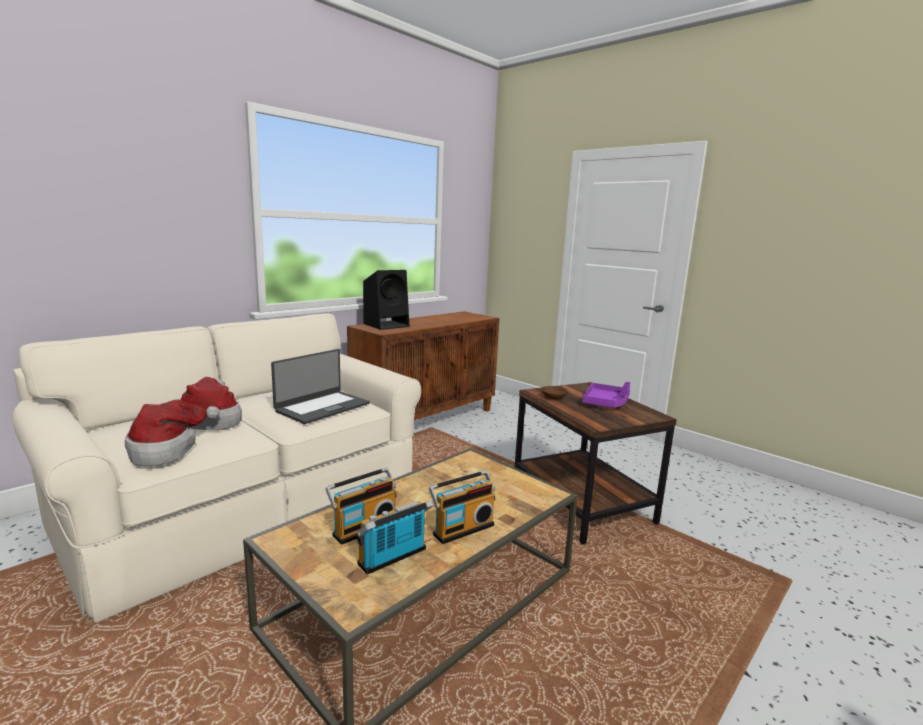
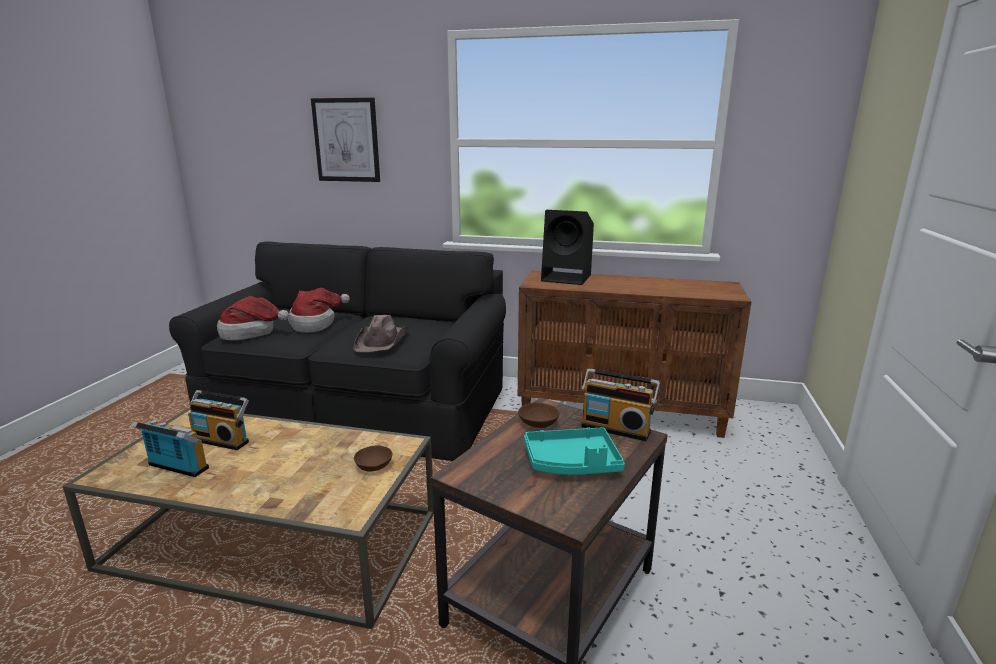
camera: 60 degrees right, 5 degrees up
(120, 203) = (346, 140): none -> picture
(247, 503) = (360, 406): beige sofa -> black sofa
(322, 407) = (382, 341): laptop -> brown hat
(462, 528) = (239, 484): radio -> radio (616, 428)
(492, 473) = (374, 466): none -> brown bowl
(605, 403) = (572, 463): purple tray -> turquoise tray

